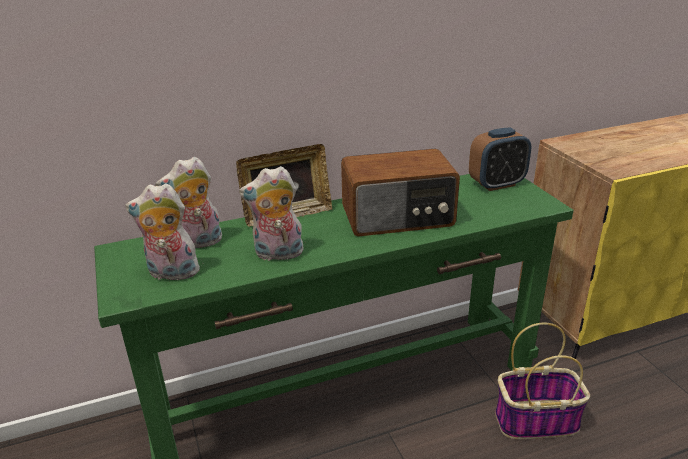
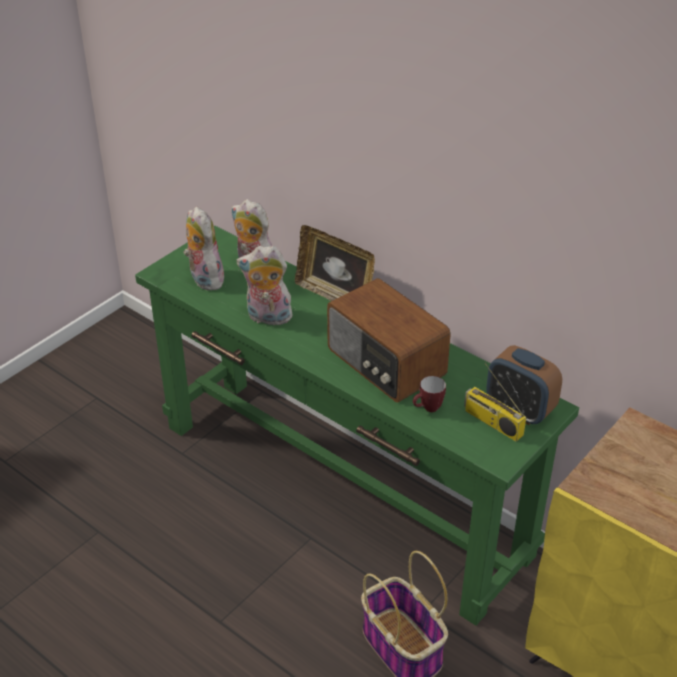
camera: 60 degrees right, 10 degrees up
(277, 254) = (267, 318): plush toy -> plush toy turned 45 degrees counterclockwise
(470, 216) = (428, 409): none -> mug
(504, 197) = (492, 422): none -> radio

